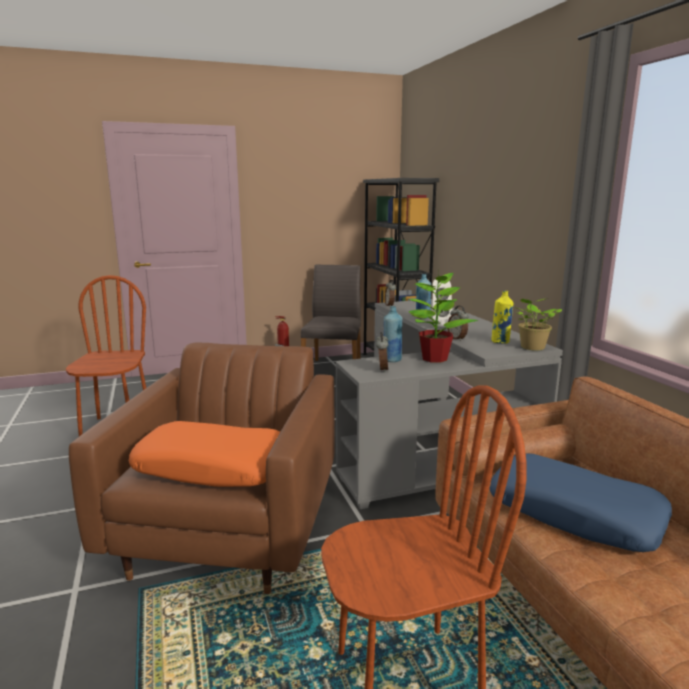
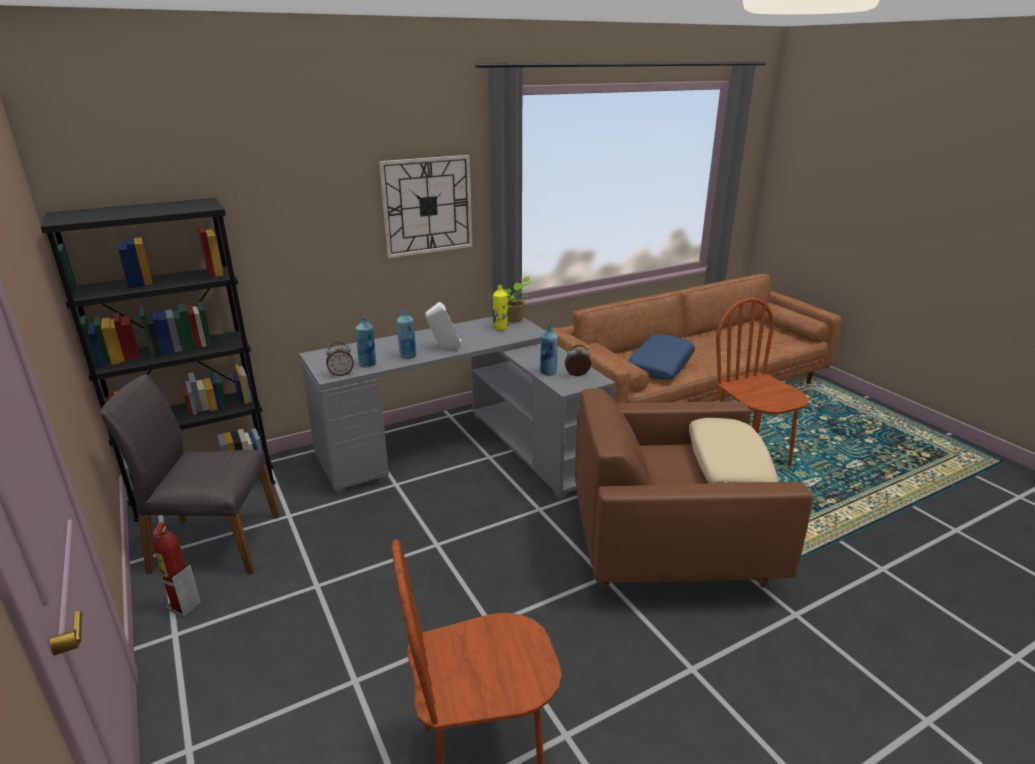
camera: 100 degrees left, 10 degrees up
(213, 467) = (727, 465): orange pillow -> beige pillow
(406, 310) = (368, 364): none -> blue bottle
(434, 358) = (535, 357): potted plant -> none
(457, 338) = (495, 342): alarm clock -> none
(539, 203) = (427, 206): none -> wall clock

